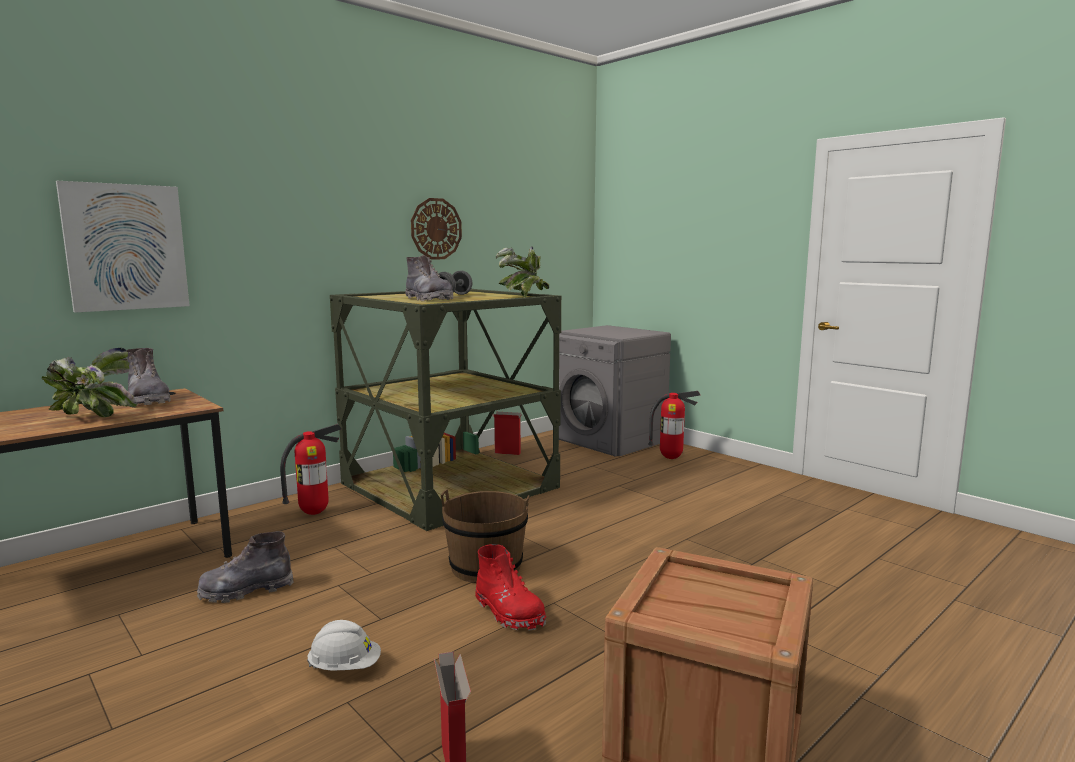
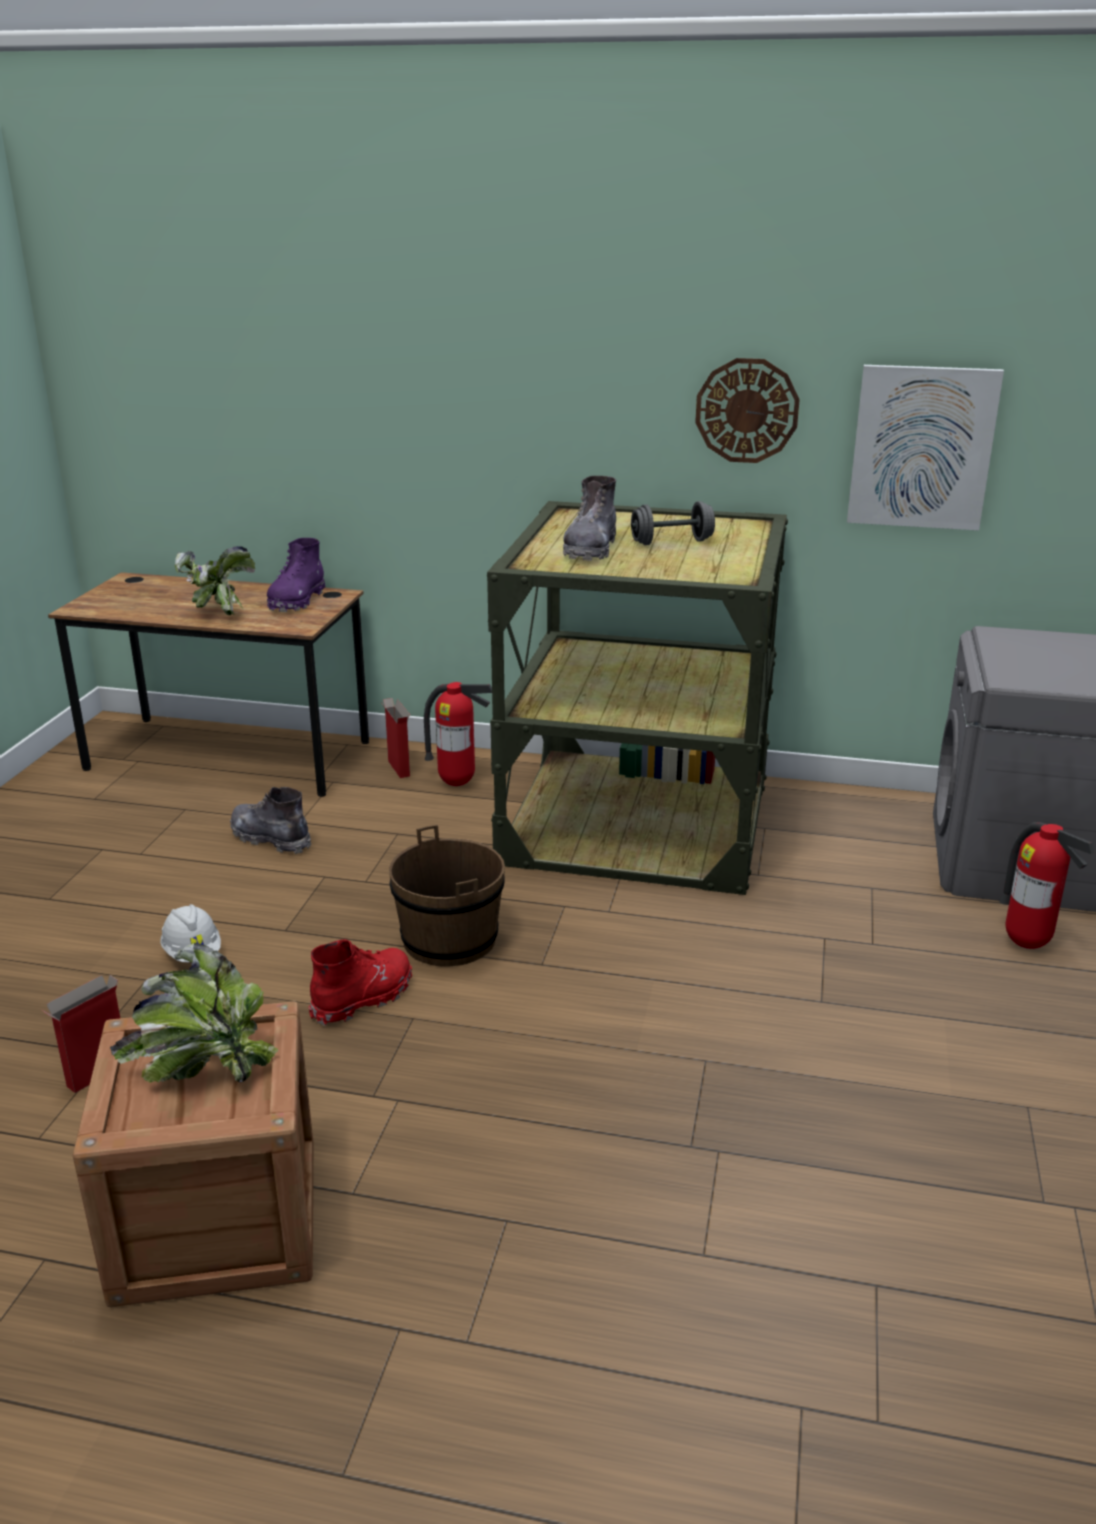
camera: 55 degrees right, 15 degrees up
(126, 247) = (312, 420): picture -> picture (922, 447)
(148, 400) = (296, 601): grey boot -> purple boot
(507, 453) = (810, 805): cardboard box -> cardboard box (398, 768)
(509, 613) = (363, 998): red boot -> red boot turned 150 degrees counterclockwise
(523, 296) = (737, 573): potted plant -> potted plant (201, 1068)

